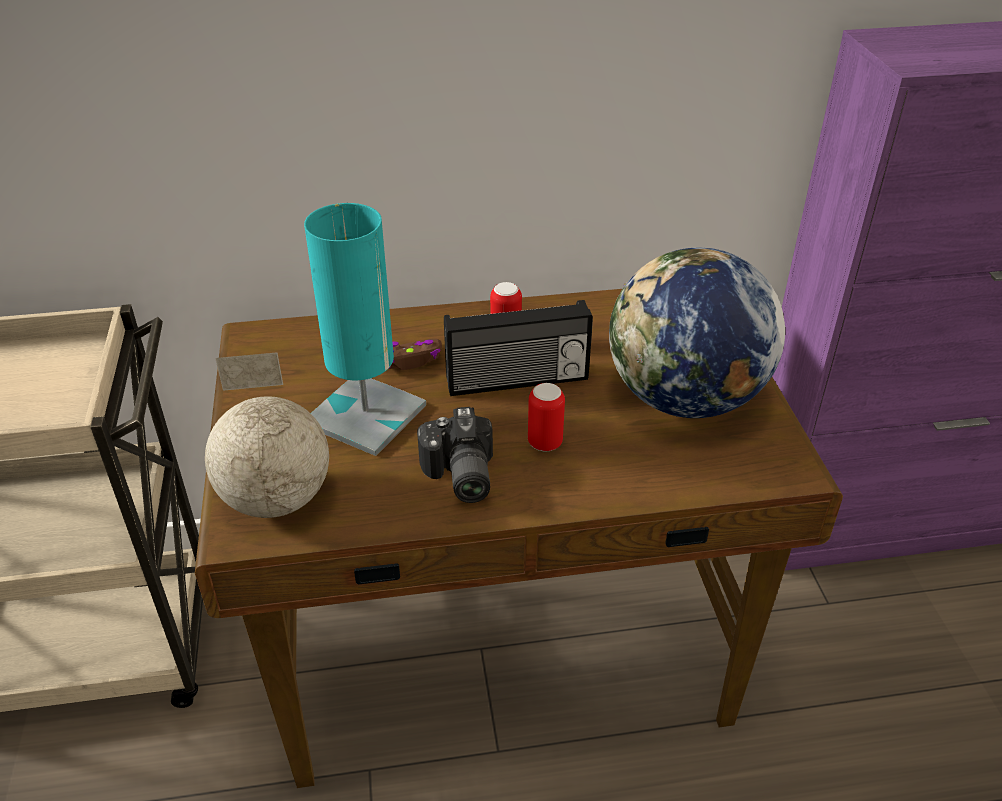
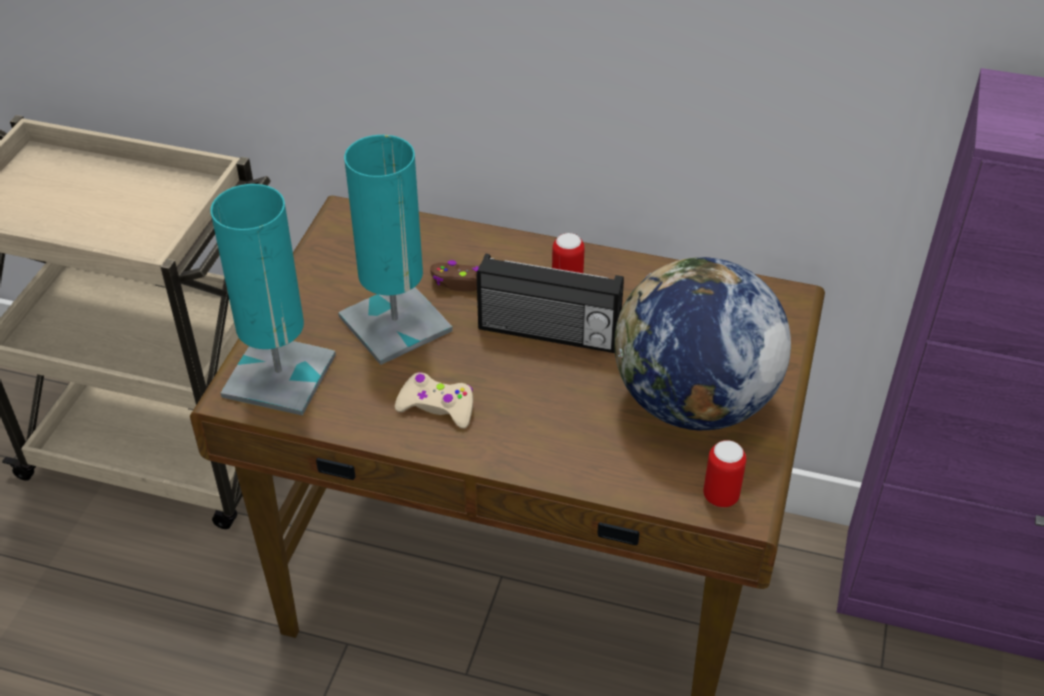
camera: 25 degrees right, 5 degrees up
(275, 499) = (279, 376): globe -> turquoise table lamp
(458, 476) = (437, 407): camera -> beige game controller
(545, 443) = (532, 402): can -> can (720, 496)

